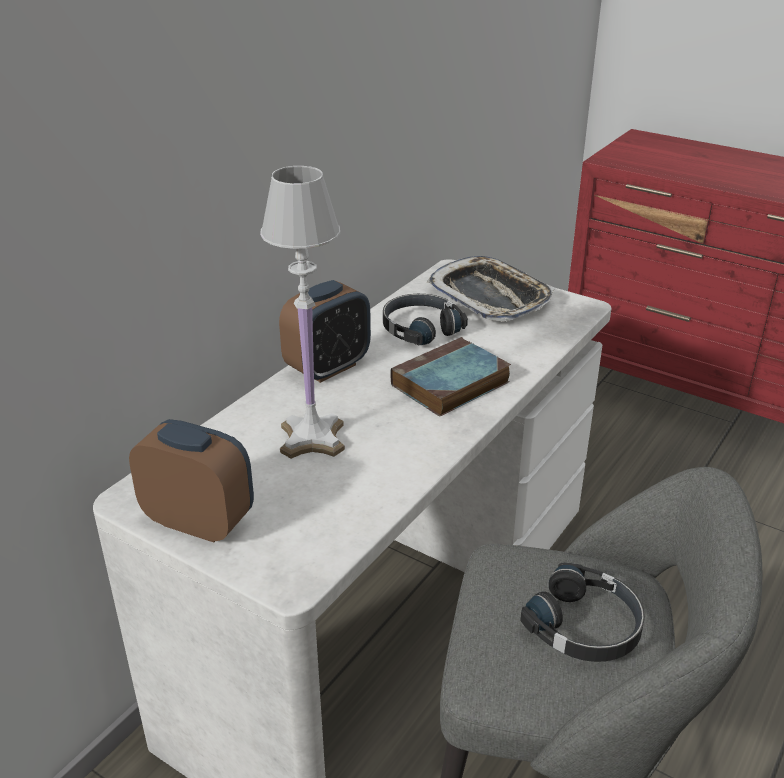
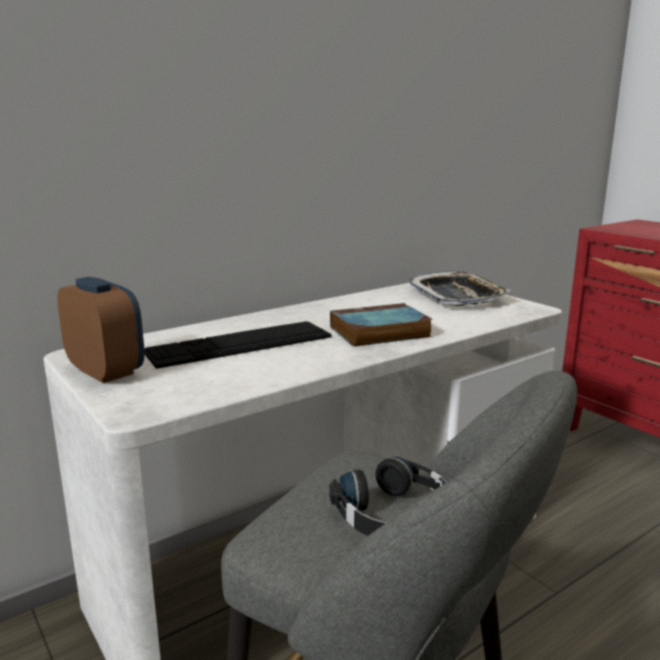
camera: 20 degrees right, 15 degrees down
(312, 438) = (239, 344): white table lamp -> keyboard
(328, 368) = (290, 314): alarm clock -> none
(420, 328) = (383, 304): black headphones -> none

